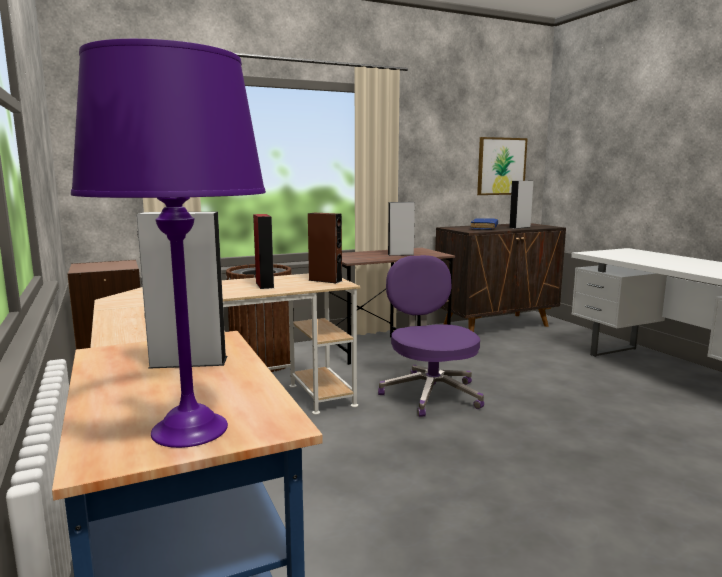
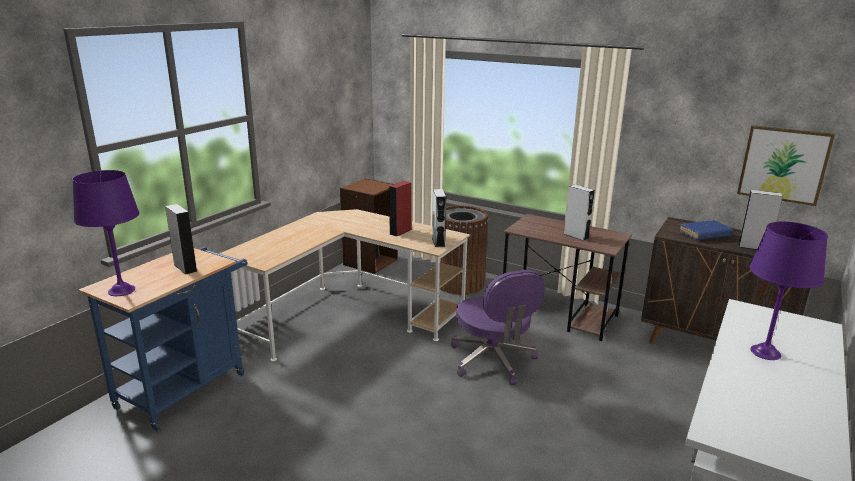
camera: 55 degrees right, 10 degrees up
(325, 280) = (438, 242): brown speaker -> grey speaker
(430, 393) = (493, 361): purple office chair -> purple office chair turned 120 degrees clockwise
(662, 261) = (765, 352): none -> purple table lamp

